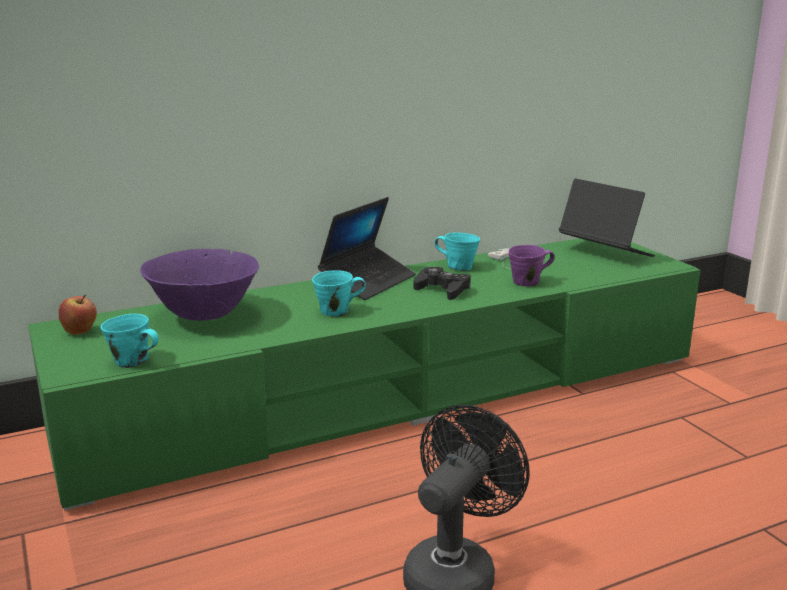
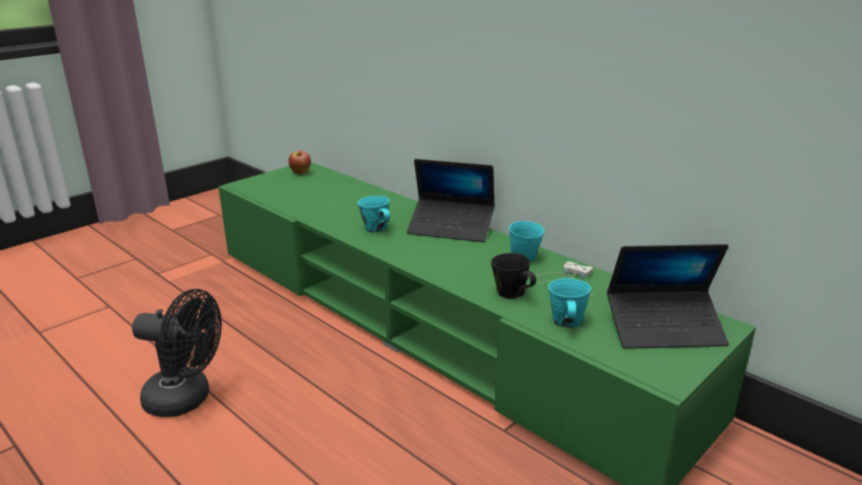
camera: 70 degrees right, 5 degrees up
(133, 362) = (262, 194): turquoise mug -> turquoise mug (566, 322)
(204, 317) = (341, 194): purple bowl -> none
(443, 290) = (455, 258): black game controller -> none
(528, 282) = (511, 293): purple mug -> black mug
(605, 252) = (664, 328): laptop -> laptop turned 60 degrees clockwise

